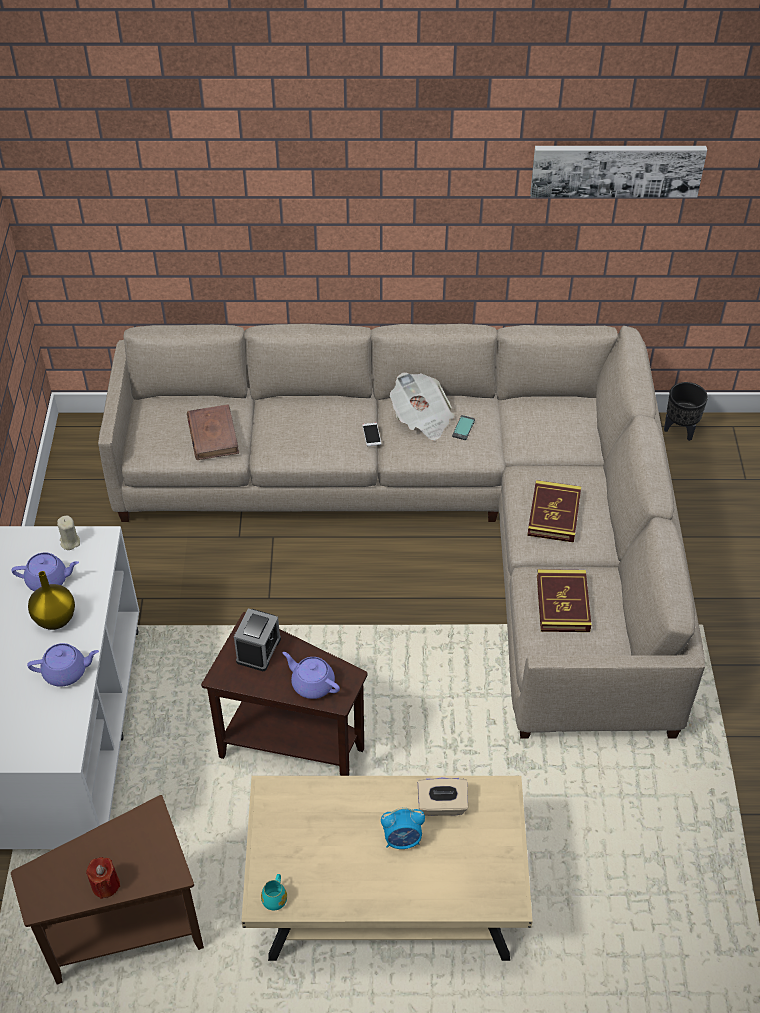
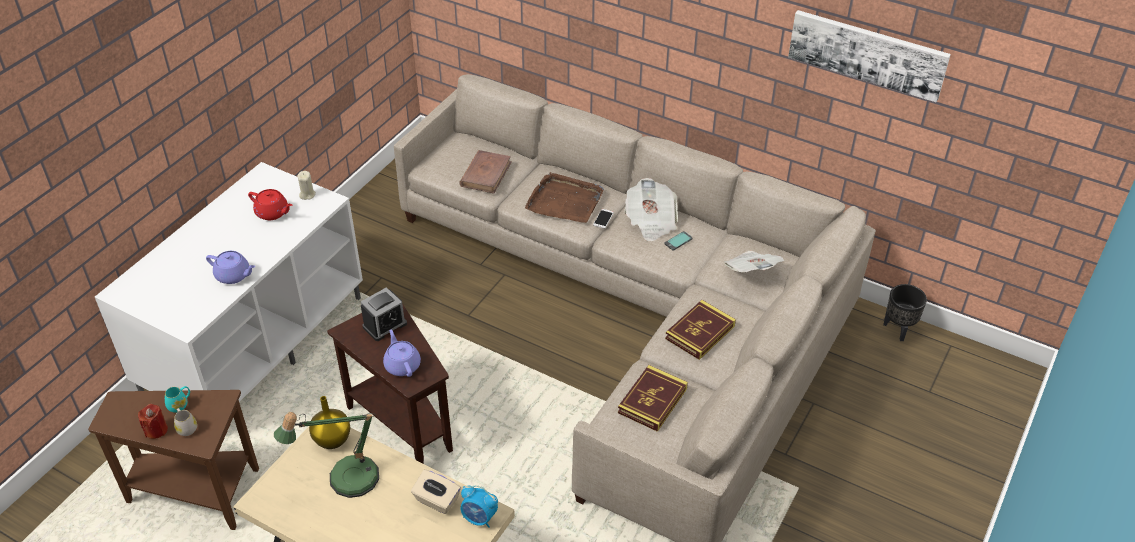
camera: 30 degrees right, 5 degrees down
(48, 580) = (273, 213): purple teapot -> red teapot
(54, 619) = (255, 239): yellow vase -> yellow vase (331, 440)
(137, 865) = (186, 427): none -> white mug
(275, 897) = (268, 502): turquoise mug -> turquoise mug (180, 404)
(319, 431) = (564, 201): none -> brown tray
(333, 831) = (344, 478): none -> table lamp
(402, 839) = (388, 509): alarm clock -> alarm clock (479, 518)
(554, 431) = (751, 272): none -> newspaper

